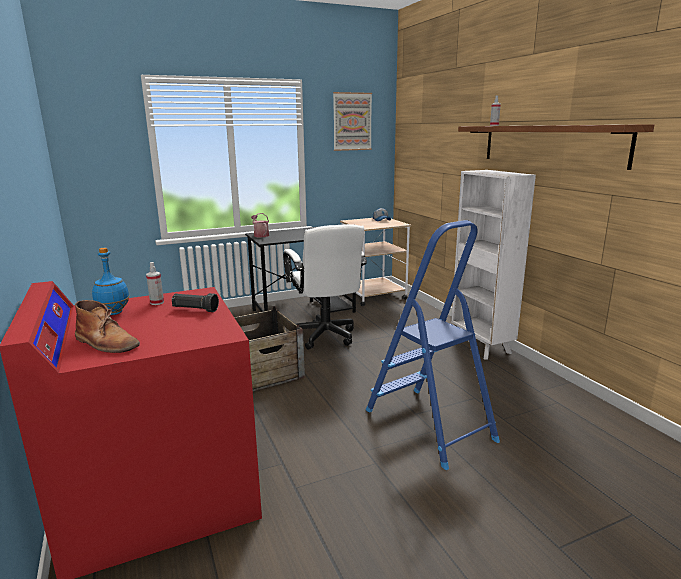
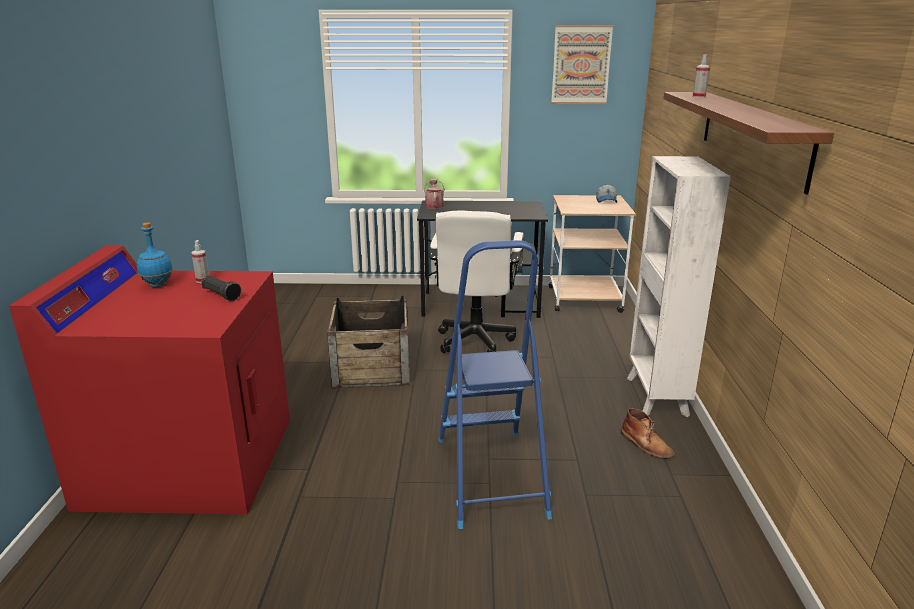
camera: 25 degrees right, 5 degrees up
(107, 343) = (116, 315): brown boot -> brown boot (646, 445)

